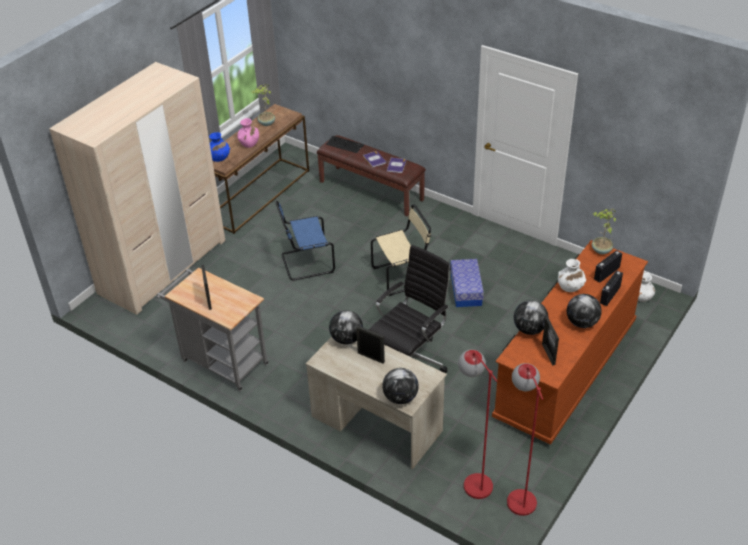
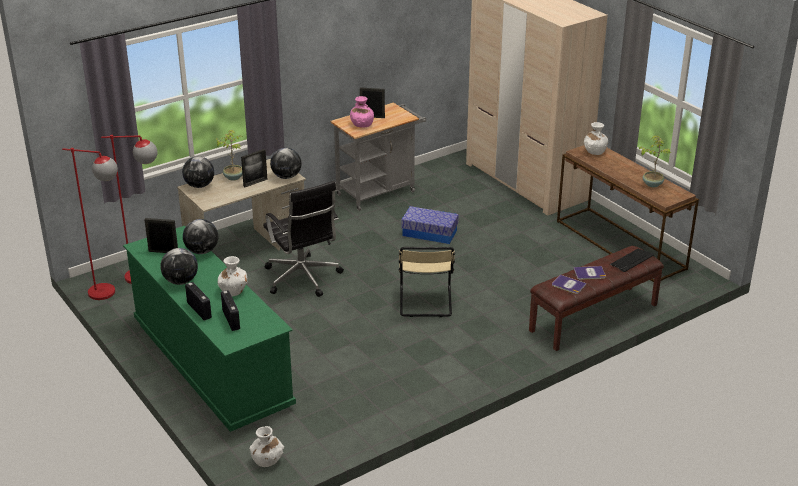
camera: 110 degrees right, 10 degrees down
(219, 158) = (594, 151): blue vase -> white vase
(249, 144) = (614, 169): pink vase -> pink vase (361, 125)
(305, 263) = (484, 252): blue chair -> none
(466, 290) = (375, 337): storage box -> storage box (429, 233)
(565, 370) = (212, 364): brown dresser -> green dresser
(601, 250) = (268, 329): potted plant -> potted plant (233, 177)

